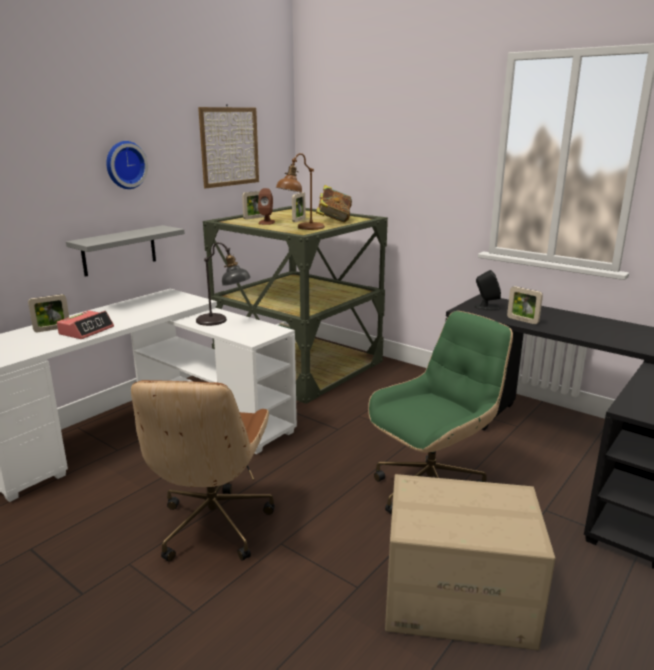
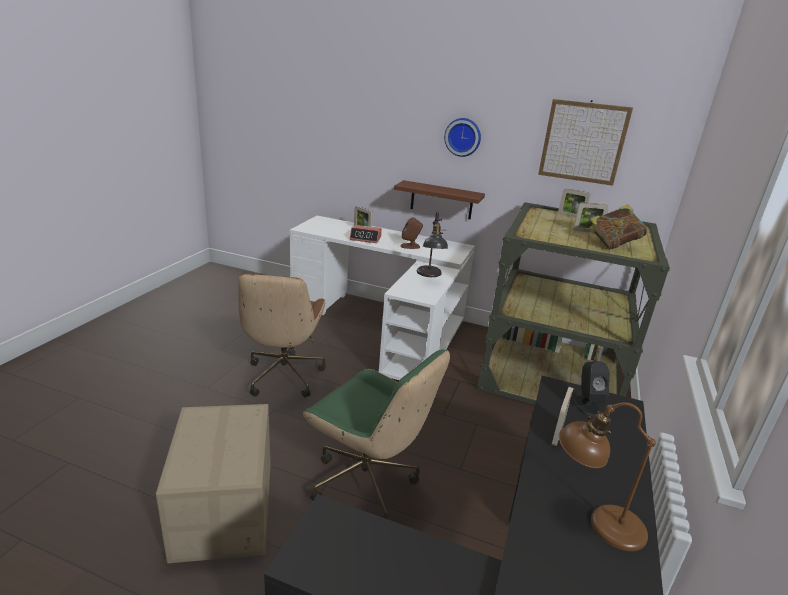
camera: 70 degrees right, 5 degrees up
(119, 250) = (441, 200): grey shelf -> brown shelf
(213, 529) = (283, 378): brown office chair -> brown office chair turned 75 degrees counterclockwise
(266, 222) = (556, 221): brown speaker -> brown speaker (410, 246)
(301, 228) = (547, 235): brown table lamp -> brown table lamp (593, 517)

